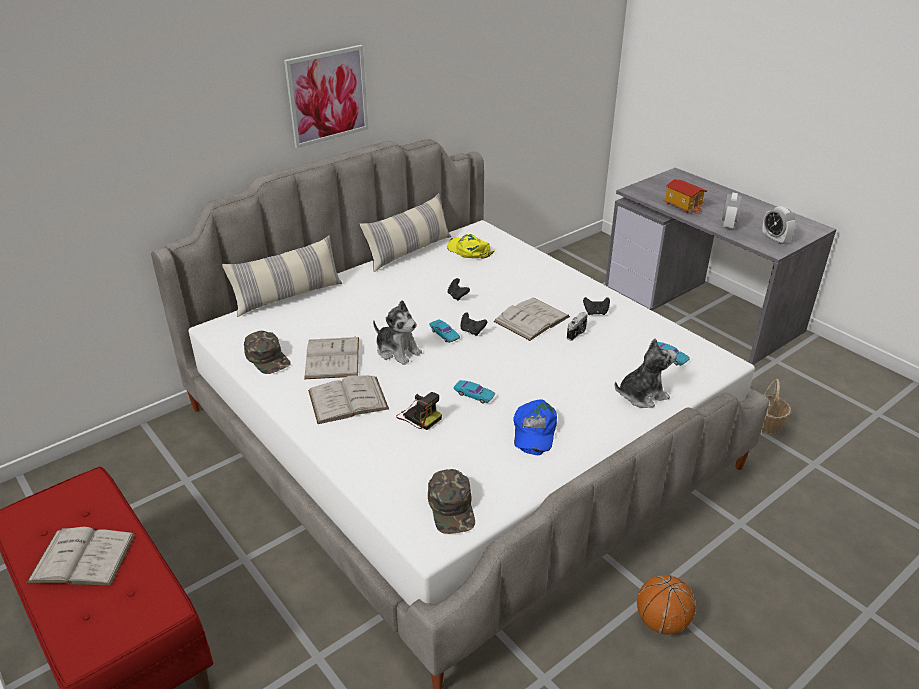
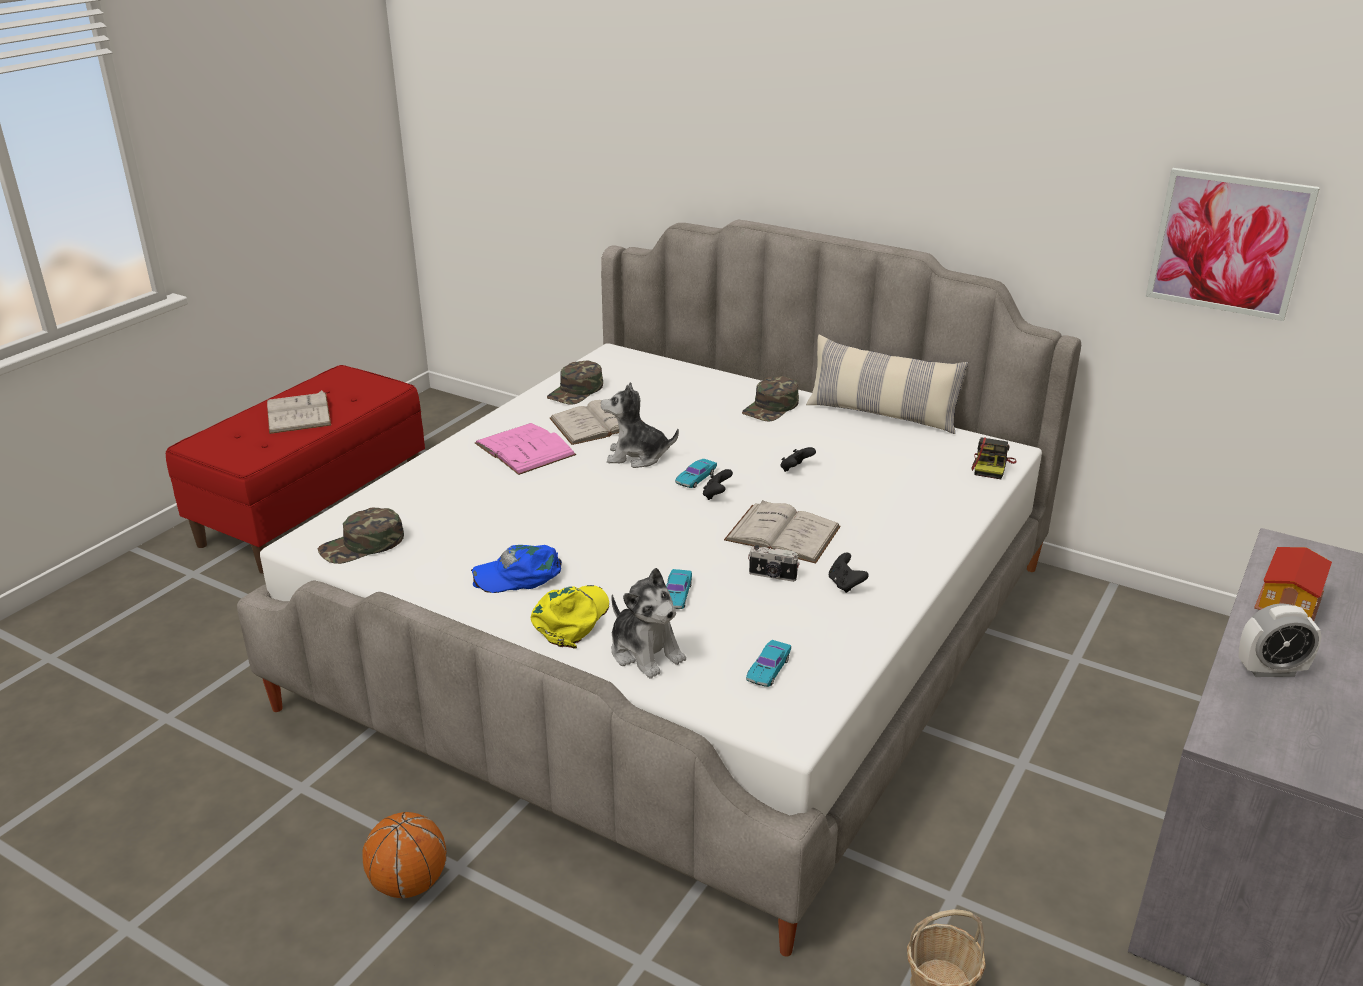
camera: 70 degrees right, 5 degrees down
(288, 296) = (705, 372): pillow -> none
(327, 95) = (857, 156): picture -> picture (1228, 243)
(348, 400) = (524, 449): white book -> pink book
(367, 284) = (771, 407): none -> green cap
(397, 351) = (637, 456): plush toy -> plush toy turned 75 degrees clockwise
(419, 416) = (515, 495): camera -> camera (992, 466)
(469, 250) = (930, 455): yellow cap -> yellow cap (572, 619)
(474, 394) = (575, 521): turquoise toy car -> turquoise toy car (676, 594)
(775, 239) = (1277, 740): alarm clock -> none

